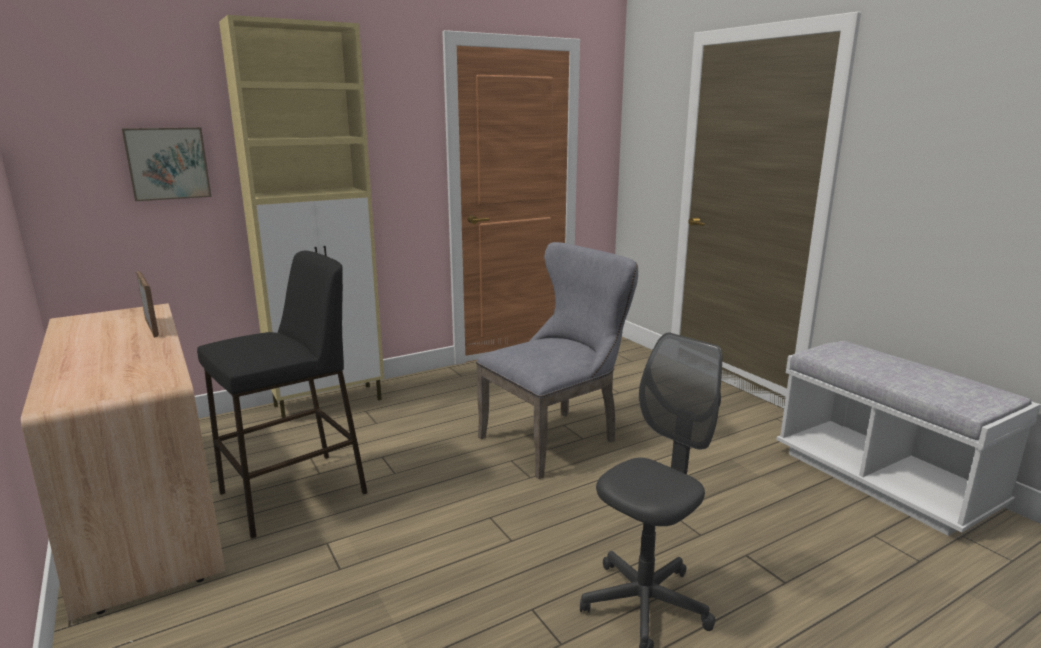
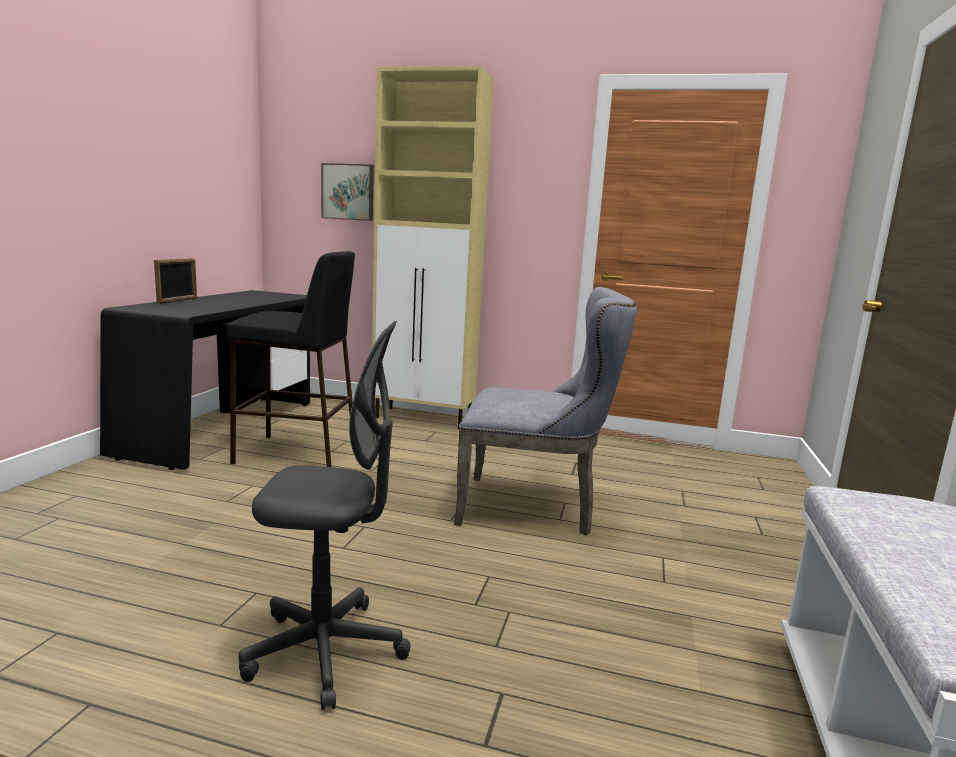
camera: 45 degrees right, 5 degrees down
(144, 508) = (226, 428): beige desk -> black desk
(151, 327) = (270, 300): picture frame -> picture frame (178, 301)

